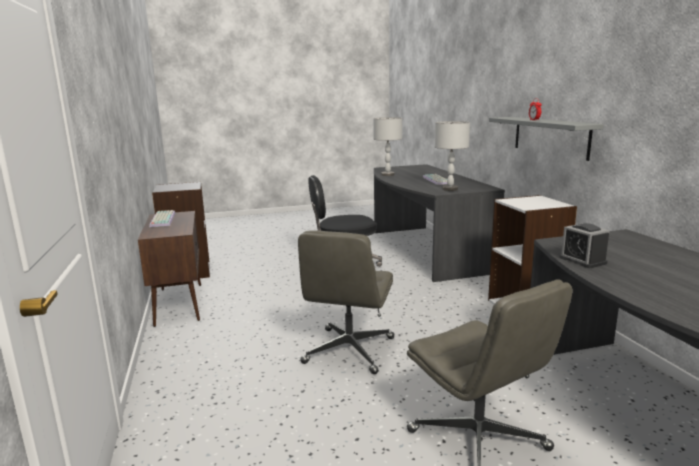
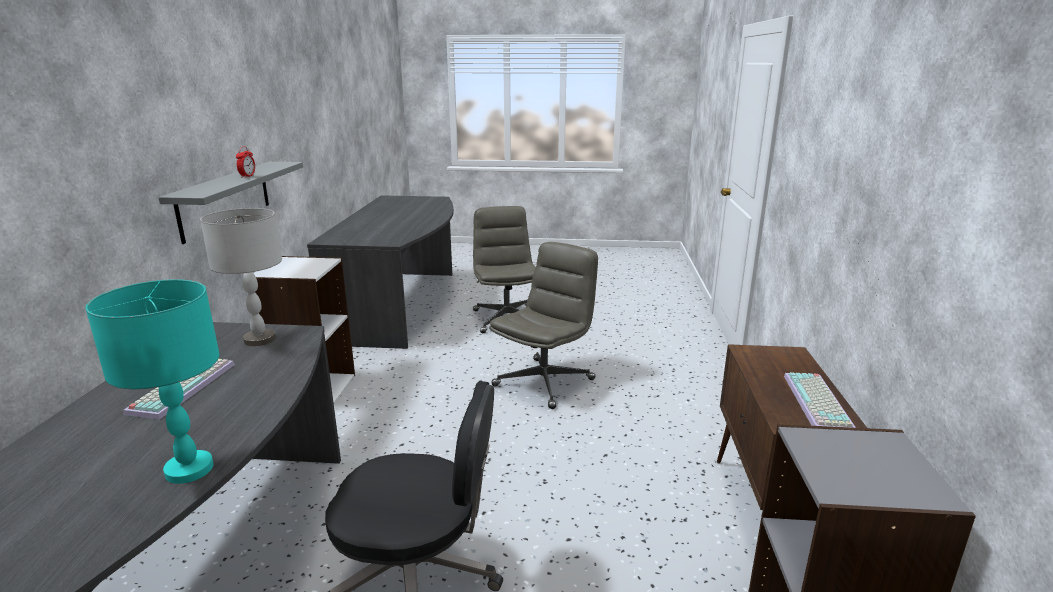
camera: 160 degrees left, 5 degrees up
(387, 175) = (190, 470): grey table lamp -> turquoise table lamp
(582, 260) = (414, 231): alarm clock -> none

